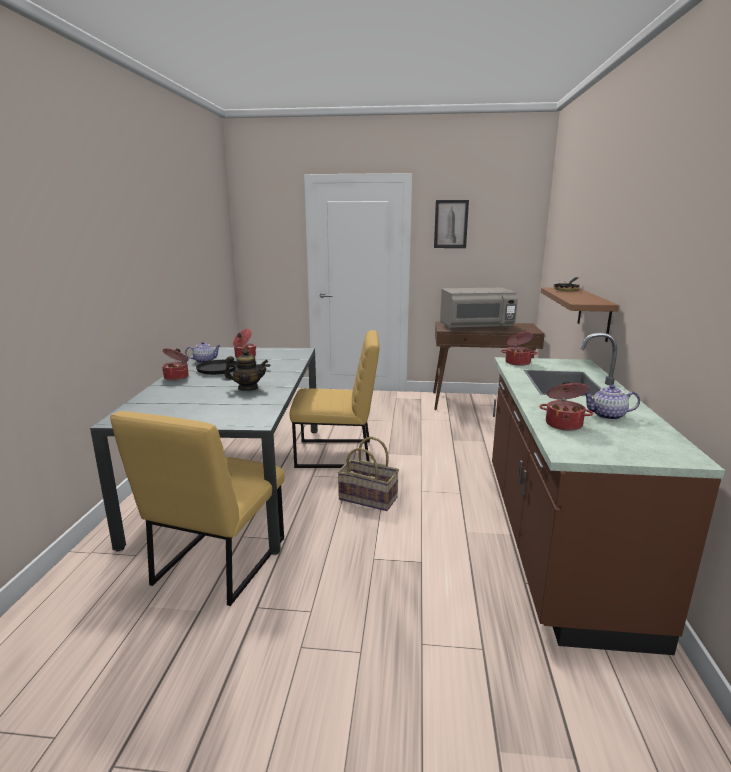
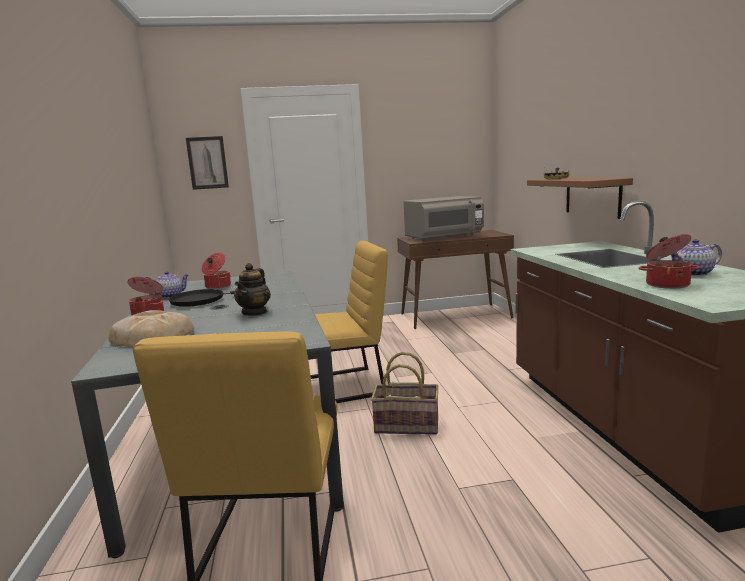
camera: 15 degrees left, 5 degrees down
(163, 399) = (152, 336): none -> bread
(248, 388) = (255, 312): teapot -> teapot turned 120 degrees clockwise
(451, 224) = (402, 135): picture -> picture (207, 163)
(517, 362) = (539, 249): cooking pot -> none

